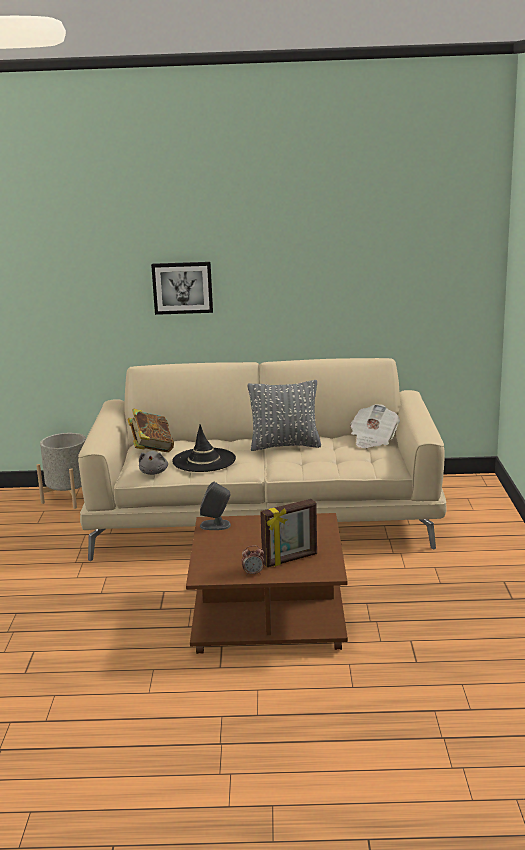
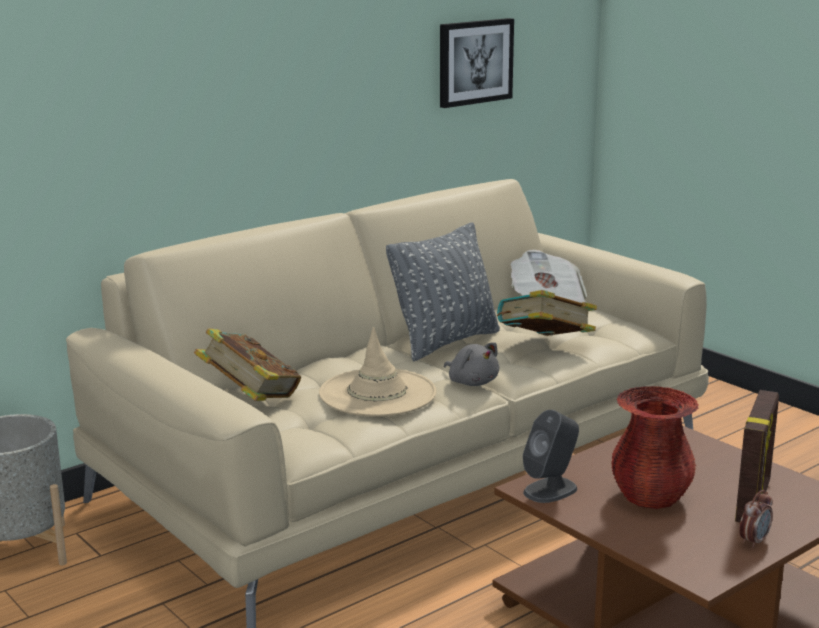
camera: 40 degrees left, 0 degrees up
(154, 472) = (329, 435): grey plush toy -> grey plush toy (472, 382)
(182, 287) = (188, 94): picture -> picture (474, 62)
(204, 460) = (378, 393): black hat -> beige hat
(250, 542) = (650, 497): none -> red vase
(324, 460) = (544, 346): none -> book

